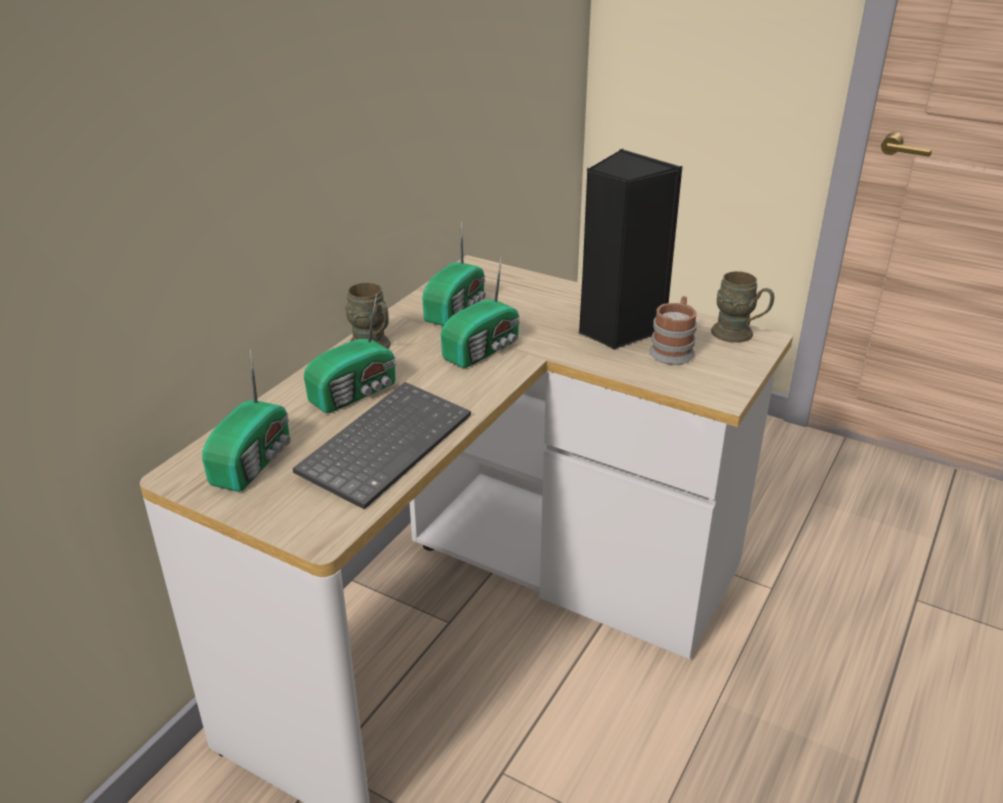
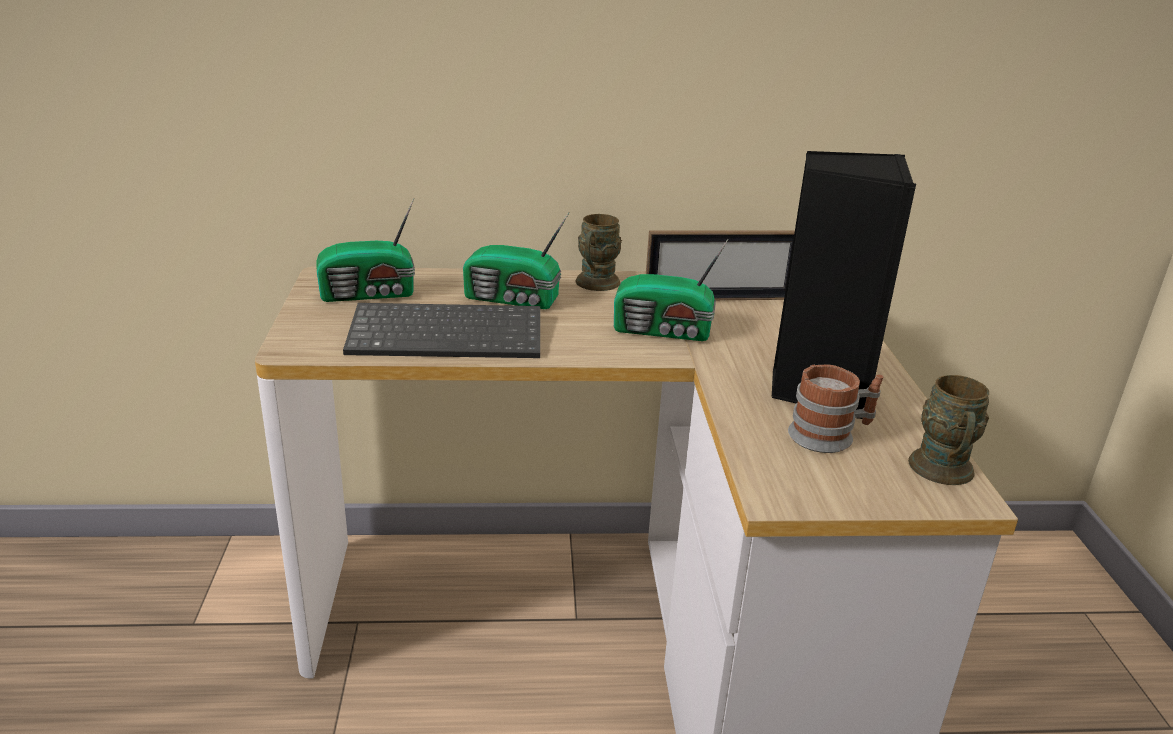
camera: 55 degrees right, 5 degrees down
(457, 309) = (719, 299): radio -> picture frame

